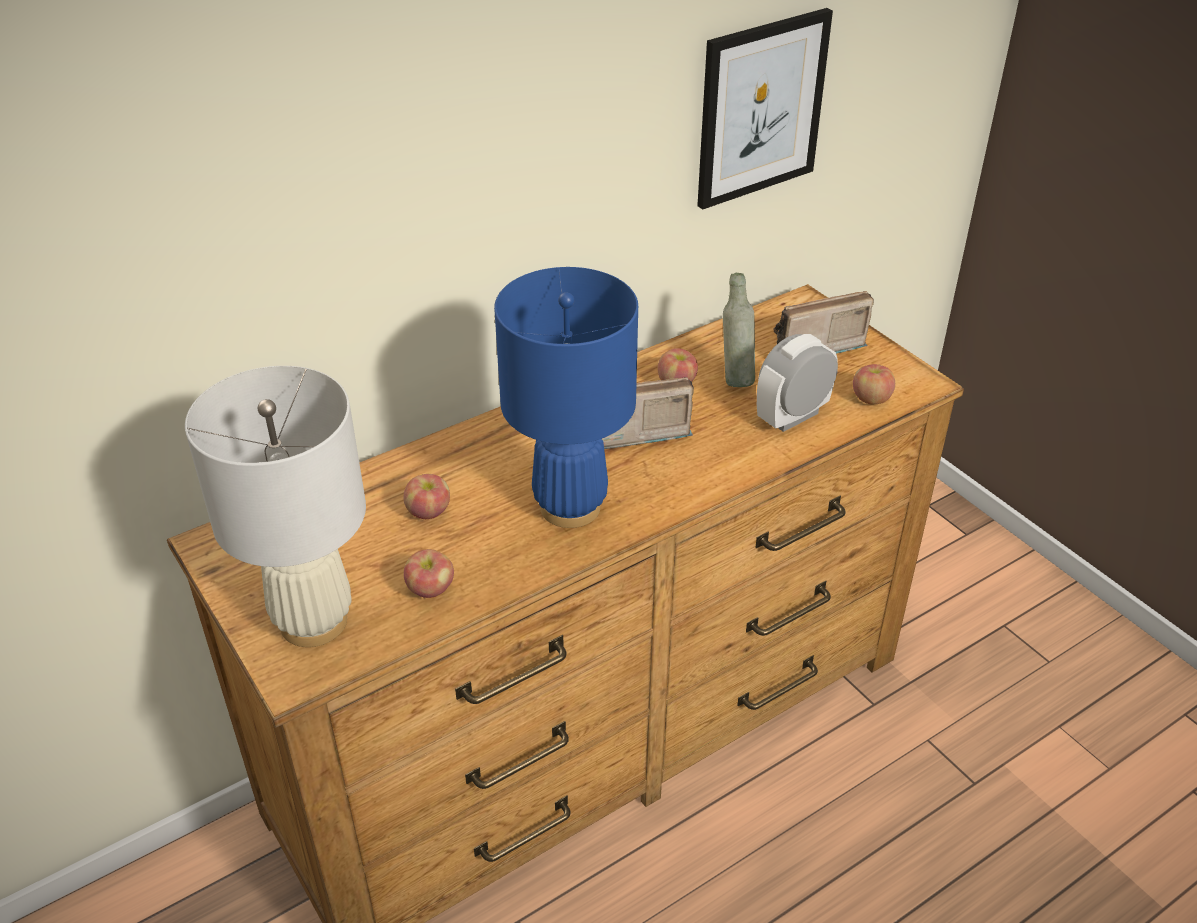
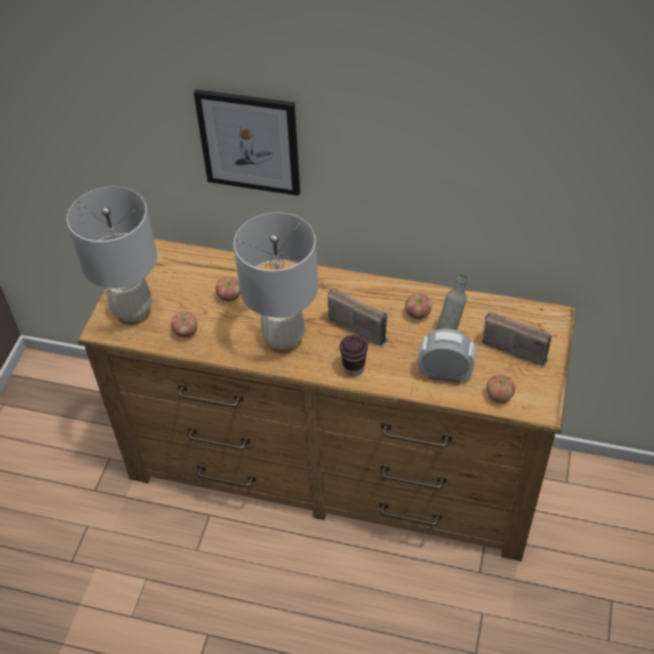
camera: 50 degrees right, 10 degrees up
(570, 507) = (283, 339): blue table lamp -> white table lamp
(696, 478) = (353, 369): none -> brown cup
(760, 108) = (545, 186): picture -> picture (249, 142)

